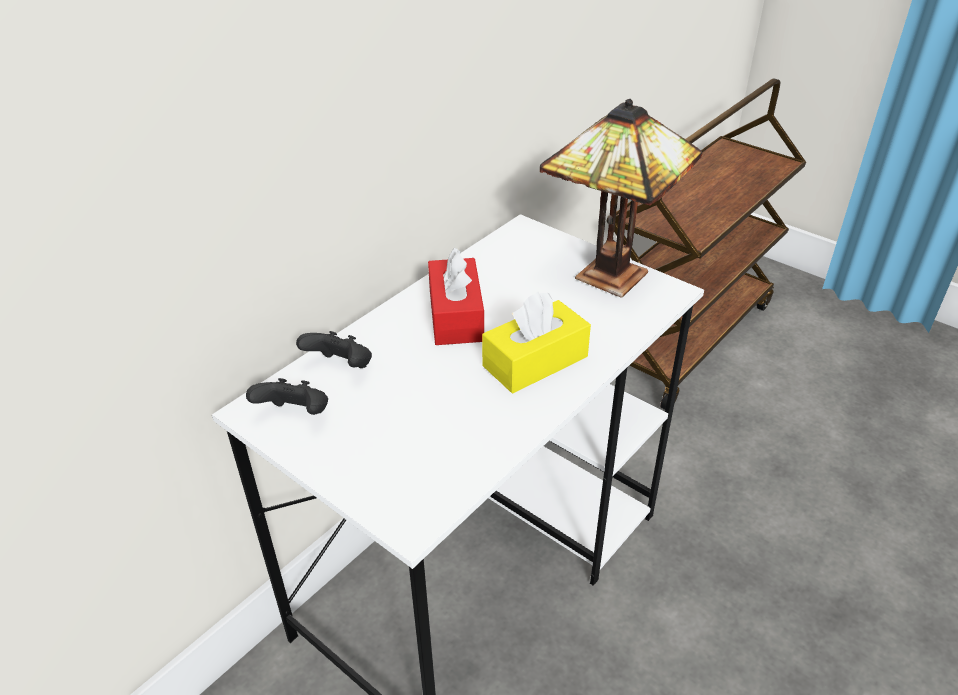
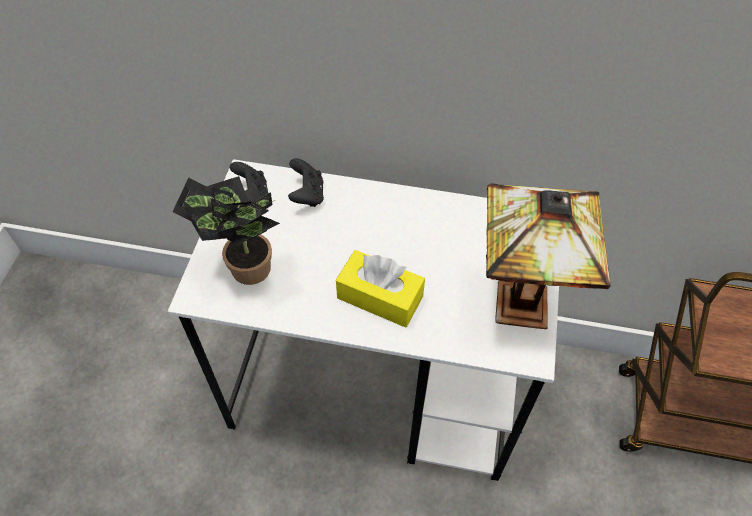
camera: 60 degrees right, 15 degrees up
(406, 459) = (244, 269): none -> potted plant
(456, 316) = (400, 229): red tissue box -> none

